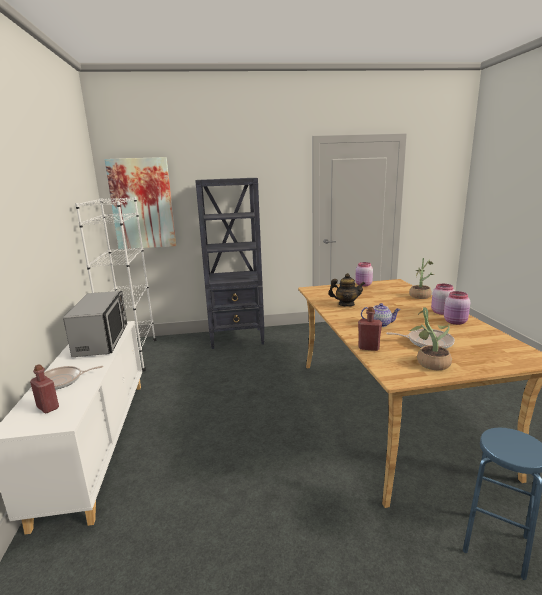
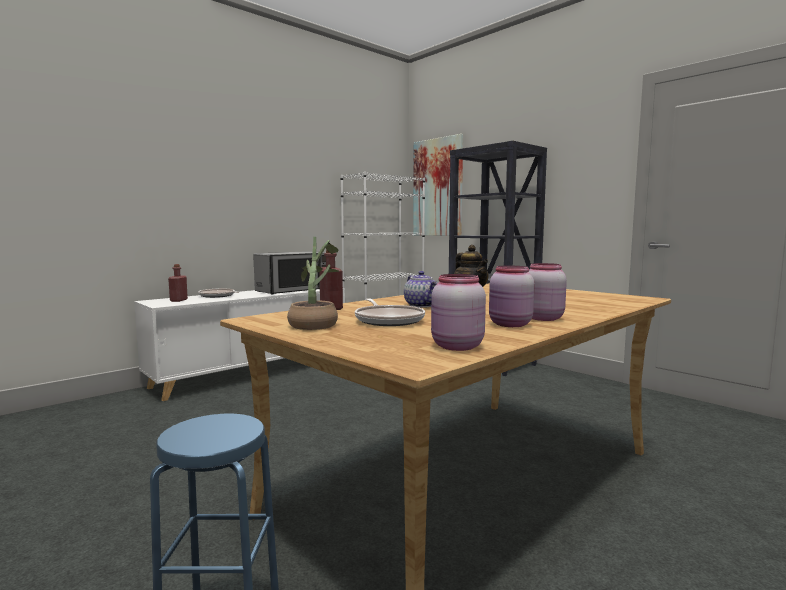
camera: 55 degrees right, 10 degrees down
(363, 285) = (576, 292): pink jar -> pink jar (455, 346)
(420, 295) = (605, 308): potted plant -> none

